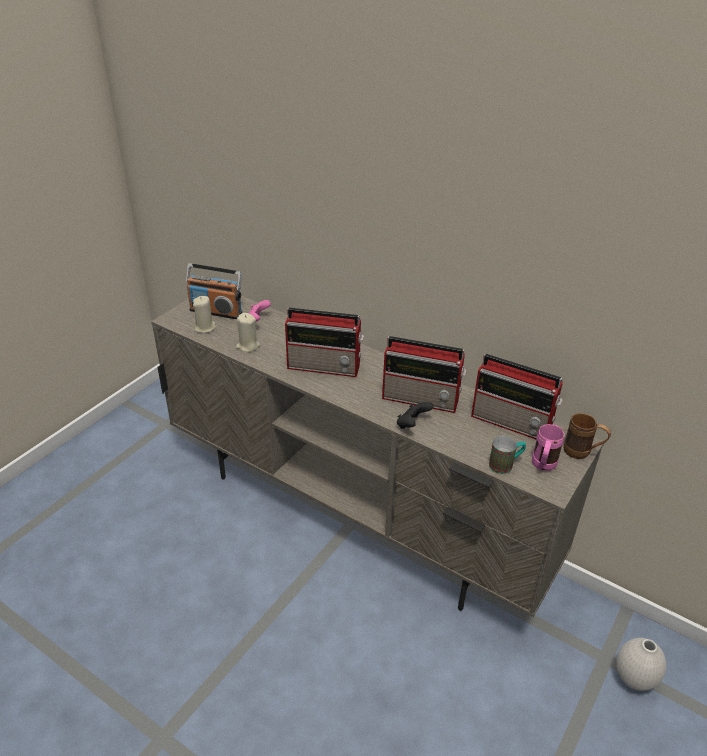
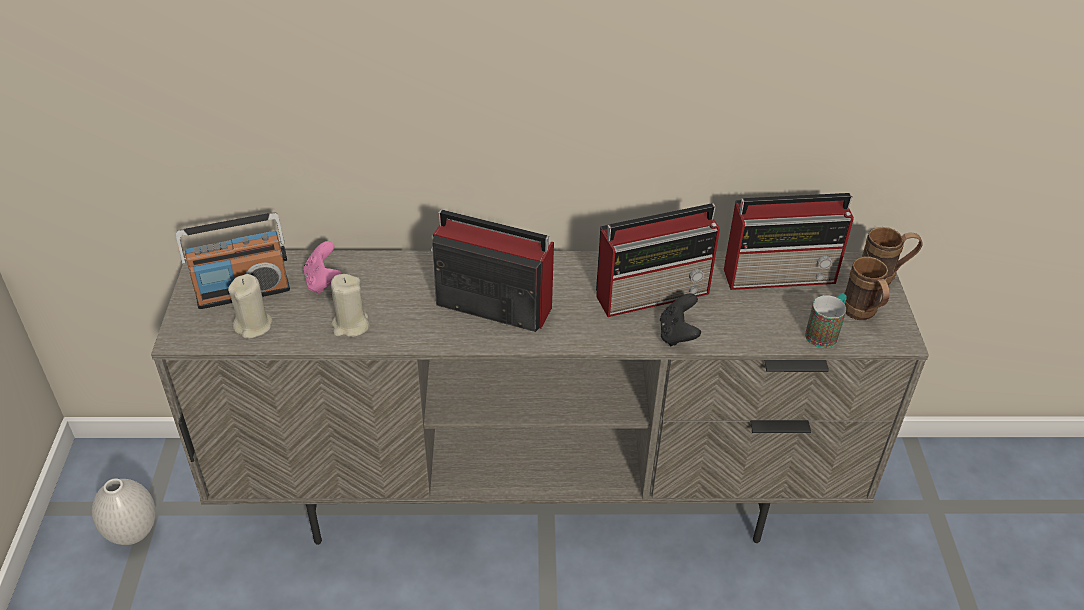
camera: 35 degrees left, 5 degrees up
(325, 366) = (490, 305): radio -> radio turned 135 degrees counterclockwise
(542, 466) = (862, 315): pink mug -> brown mug
(633, 680) = (974, 513): white vase -> white vase (133, 534)

